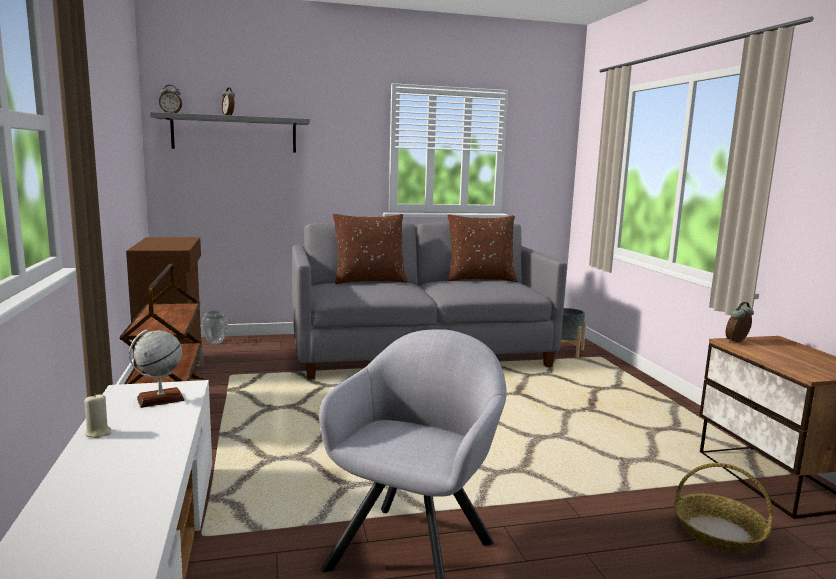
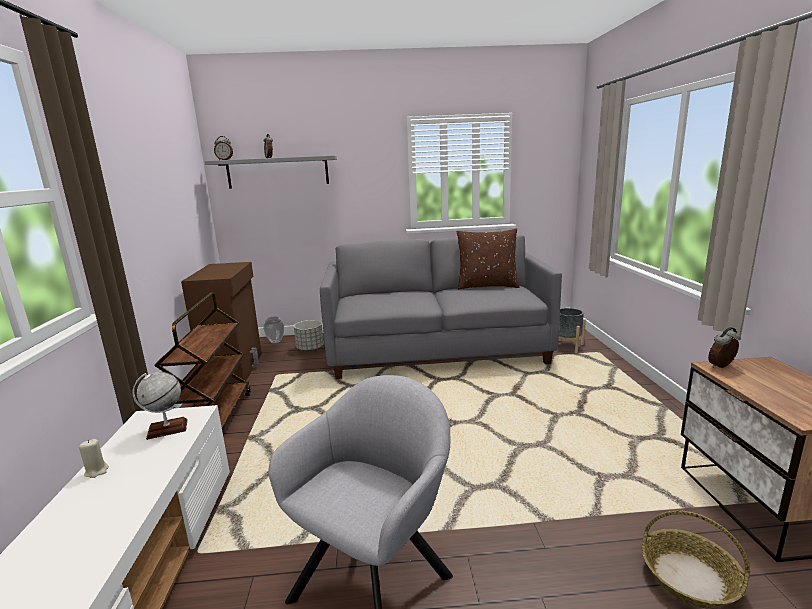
camera: 10 degrees right, 5 degrees up
(263, 350) = (310, 348): none -> grey planter
(369, 281) = (390, 292): brown pillow -> none

